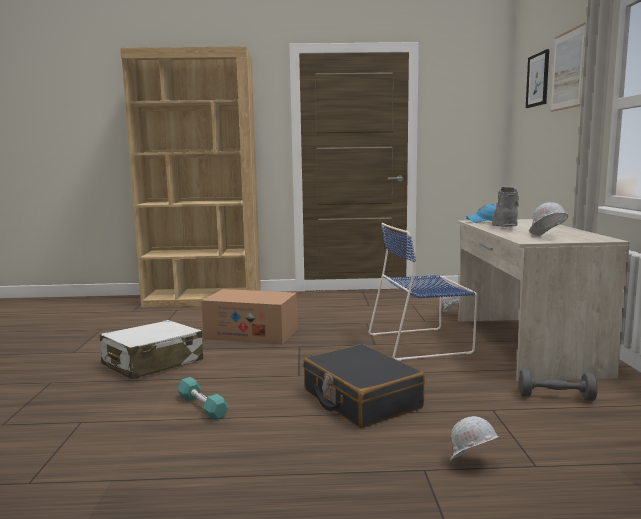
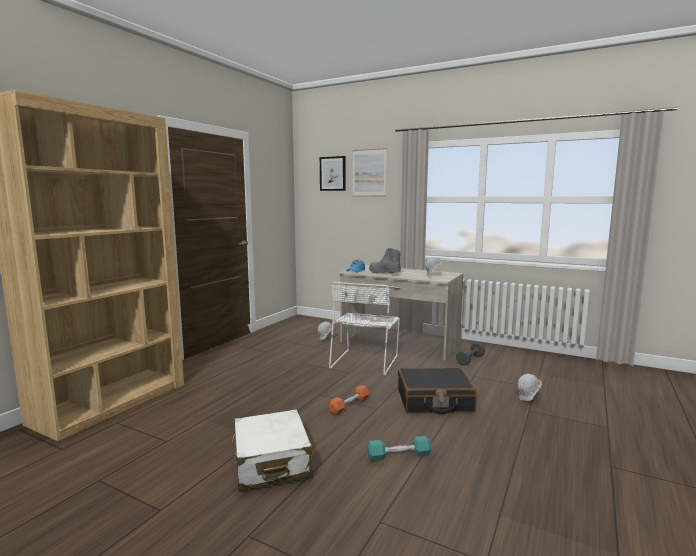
camera: 60 degrees left, 0 degrees up
(251, 334) = (261, 404): cardboard box -> none
(291, 363) = (349, 405): none -> orange dumbbell
(422, 343) = (365, 361): blue chair -> white chair

